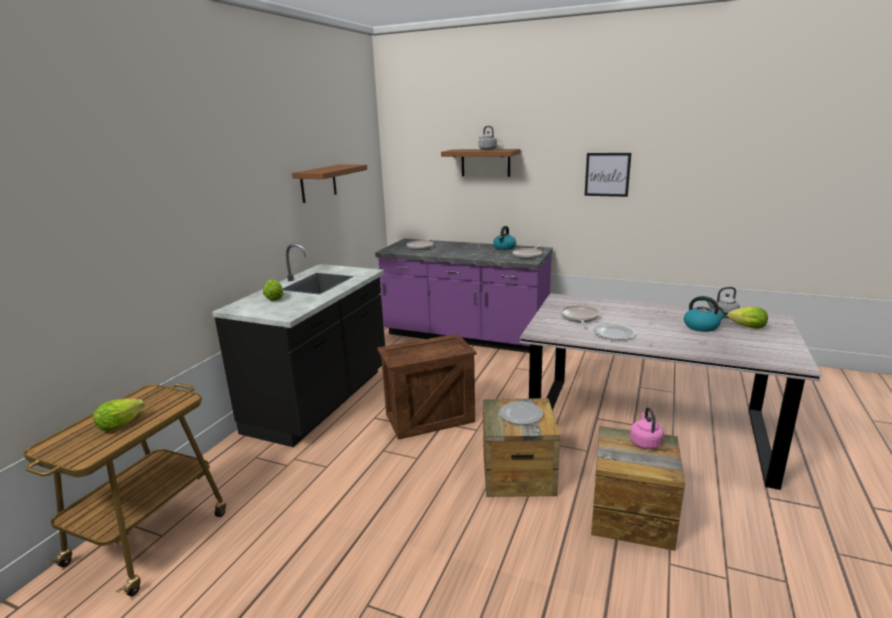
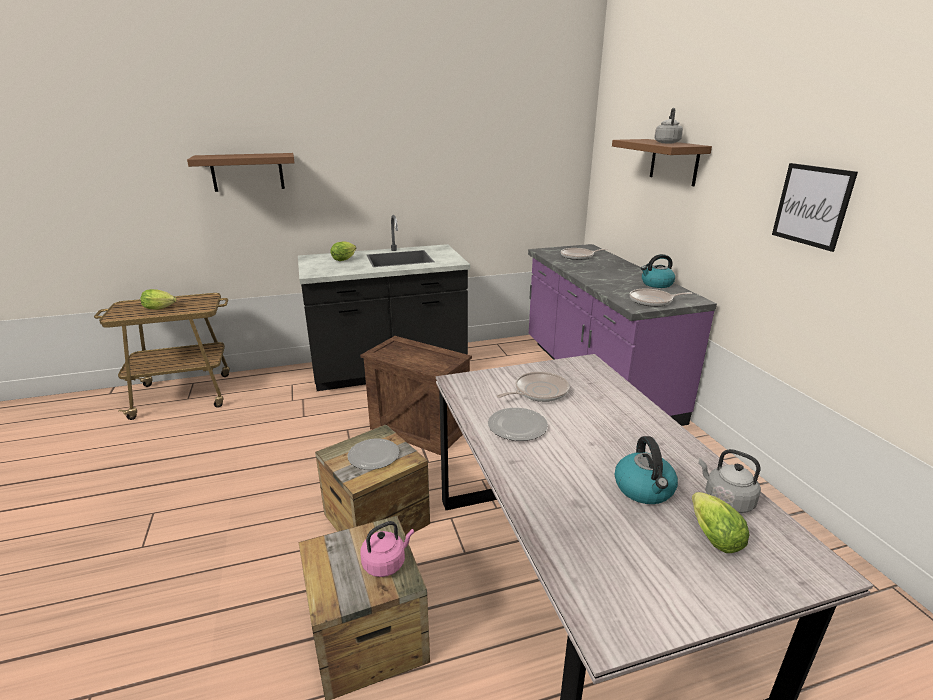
camera: 50 degrees right, 5 degrees up
(318, 183) = (466, 161): brown shelf -> brown shelf (247, 172)

